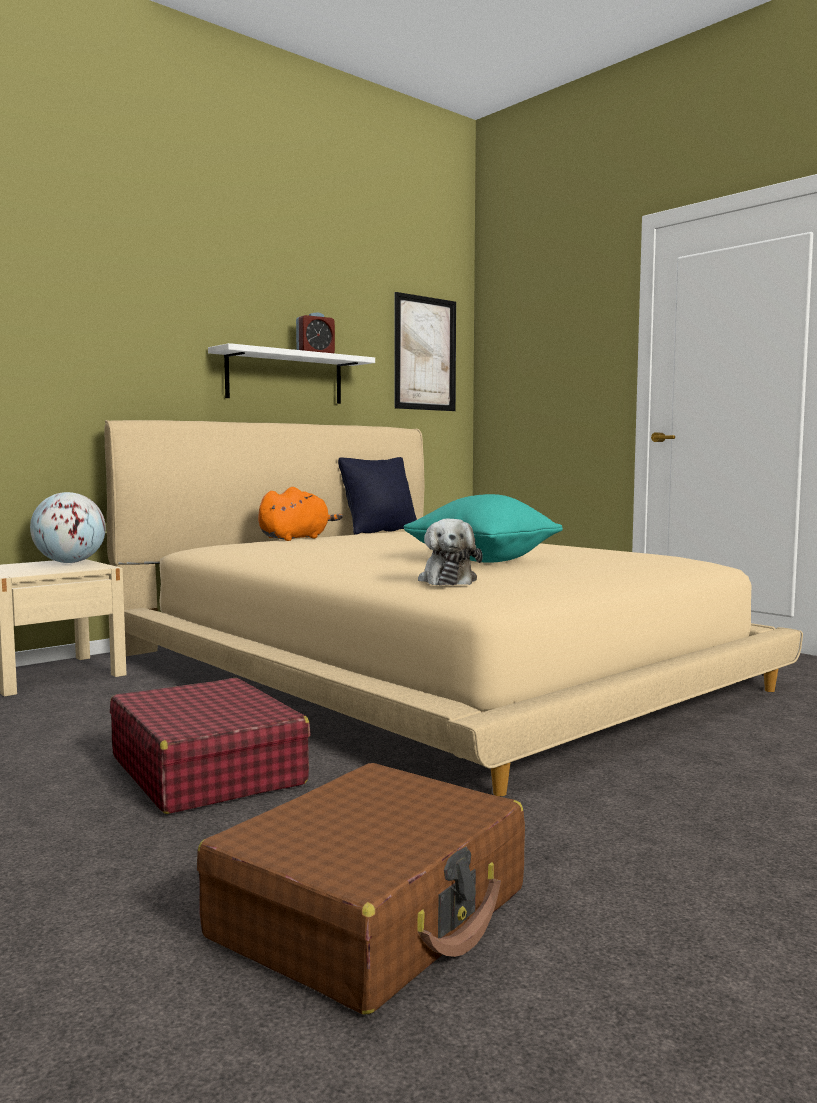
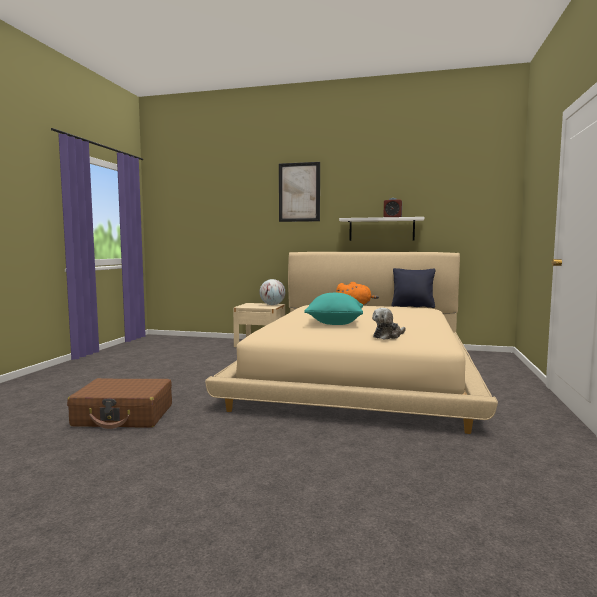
camera: 55 degrees right, 0 degrees up
(207, 770) = (203, 378): red suitcase -> none
(425, 353) = (477, 209): picture -> picture (299, 192)
(447, 580) = (275, 327): plush toy -> plush toy (388, 336)

